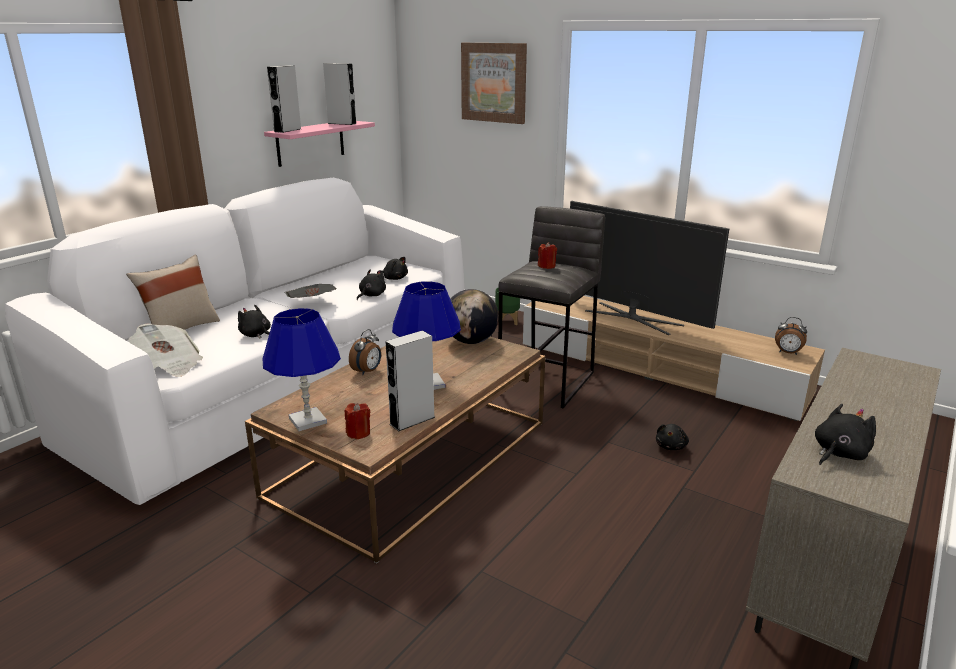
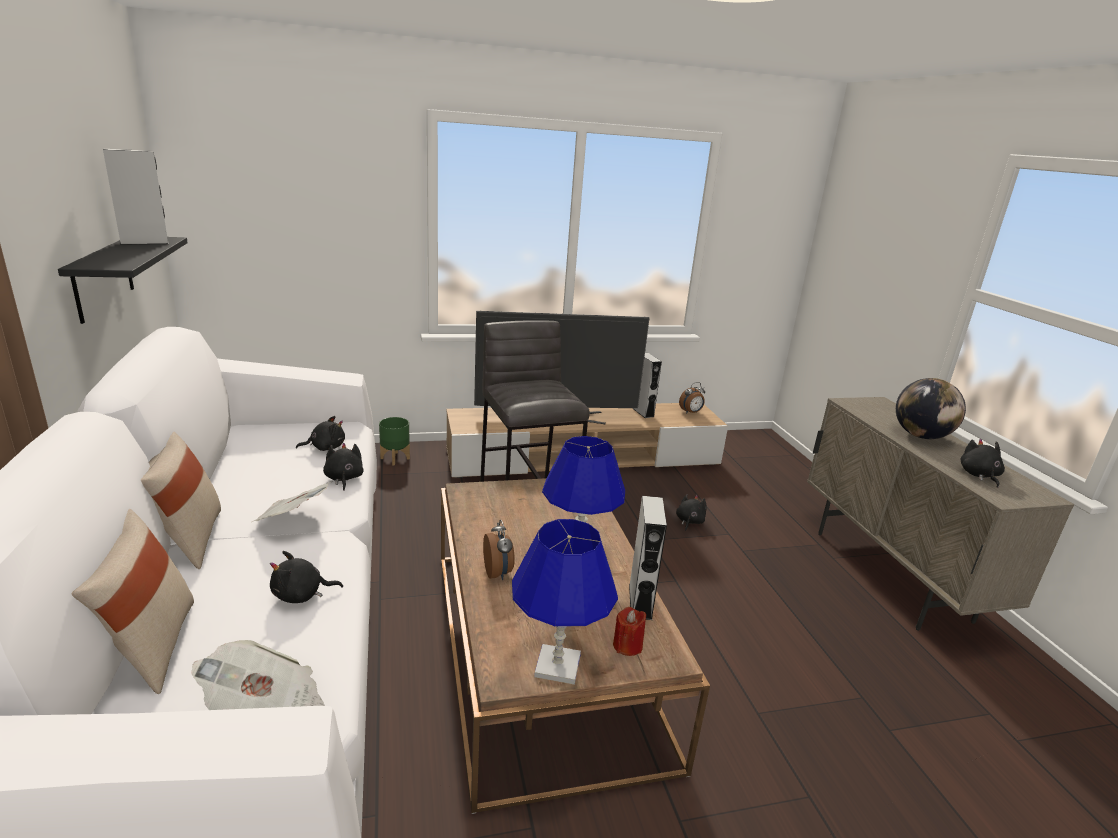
camera: 50 degrees left, 0 degrees up
(260, 297) = (189, 539): none -> beige pillow
(287, 130) = (97, 262): grey speaker -> grey speaker (642, 412)
(310, 143) = (103, 277): pink shelf -> black shelf
(471, 341) = (524, 491): globe -> globe (921, 436)
(494, 82) = (332, 178): picture -> none
(546, 266) = (531, 387): red candle -> none
(671, 446) = (689, 521): black plush toy -> black plush toy turned 135 degrees counterclockwise

